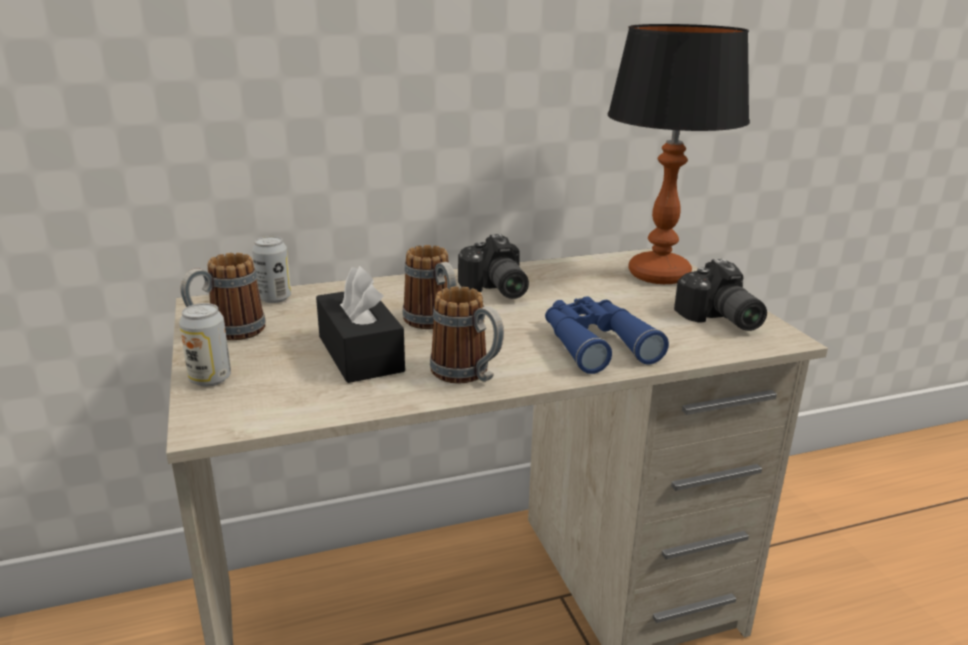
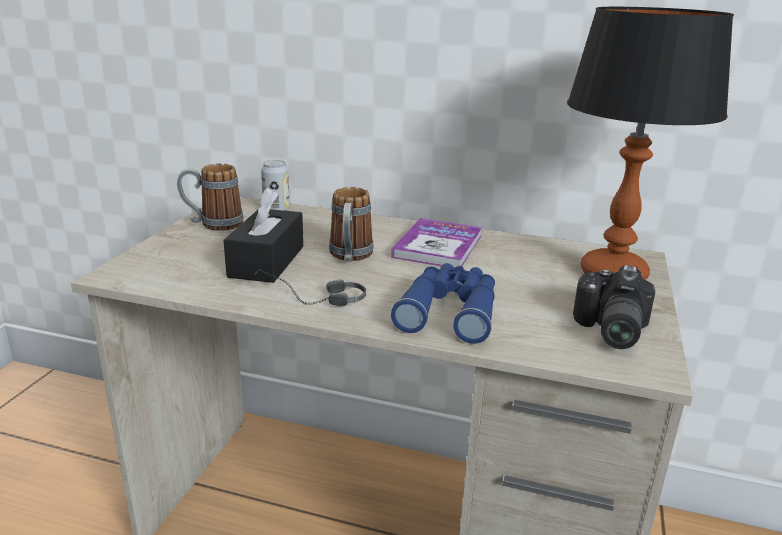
camera: 35 degrees right, 0 degrees up
(210, 379) = (159, 248): can -> none
(468, 375) = (311, 300): mug -> headphones
(495, 290) = (438, 246): camera -> book

